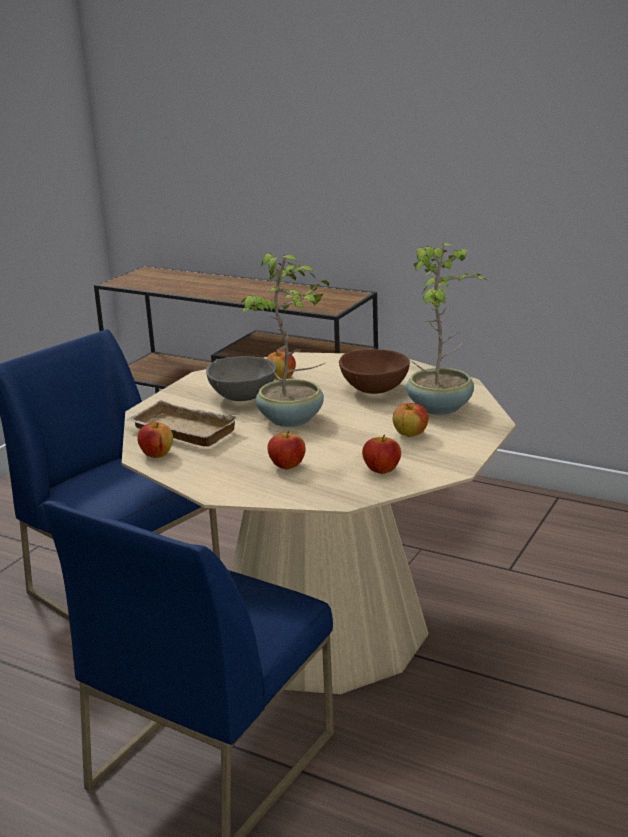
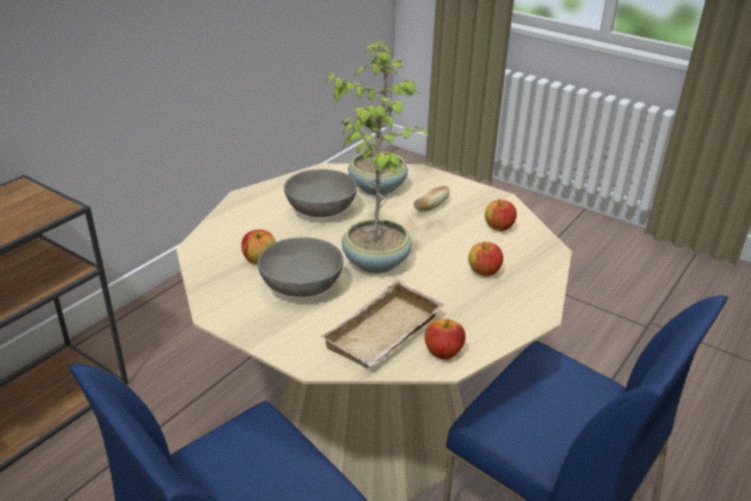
camera: 85 degrees left, 10 degrees up
(374, 390) = (322, 211): brown bowl -> grey bowl
(410, 434) = (431, 207): apple -> bread

